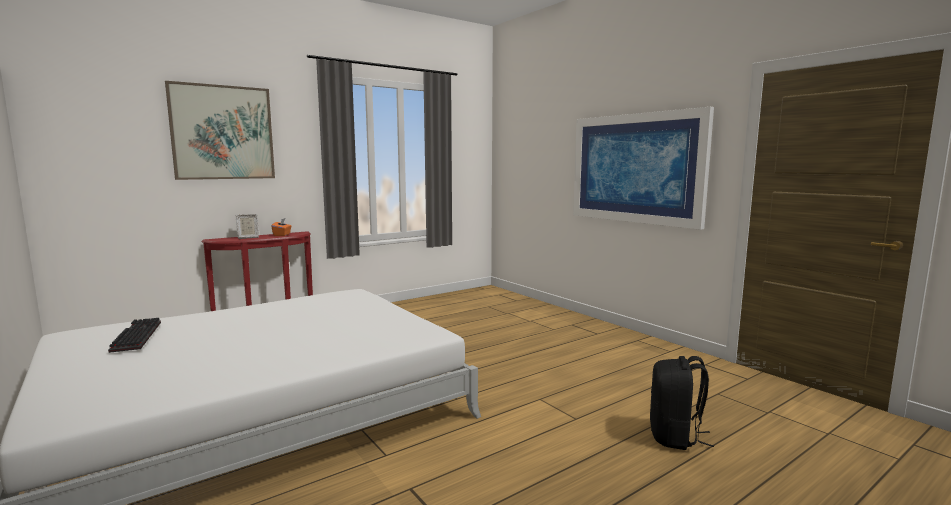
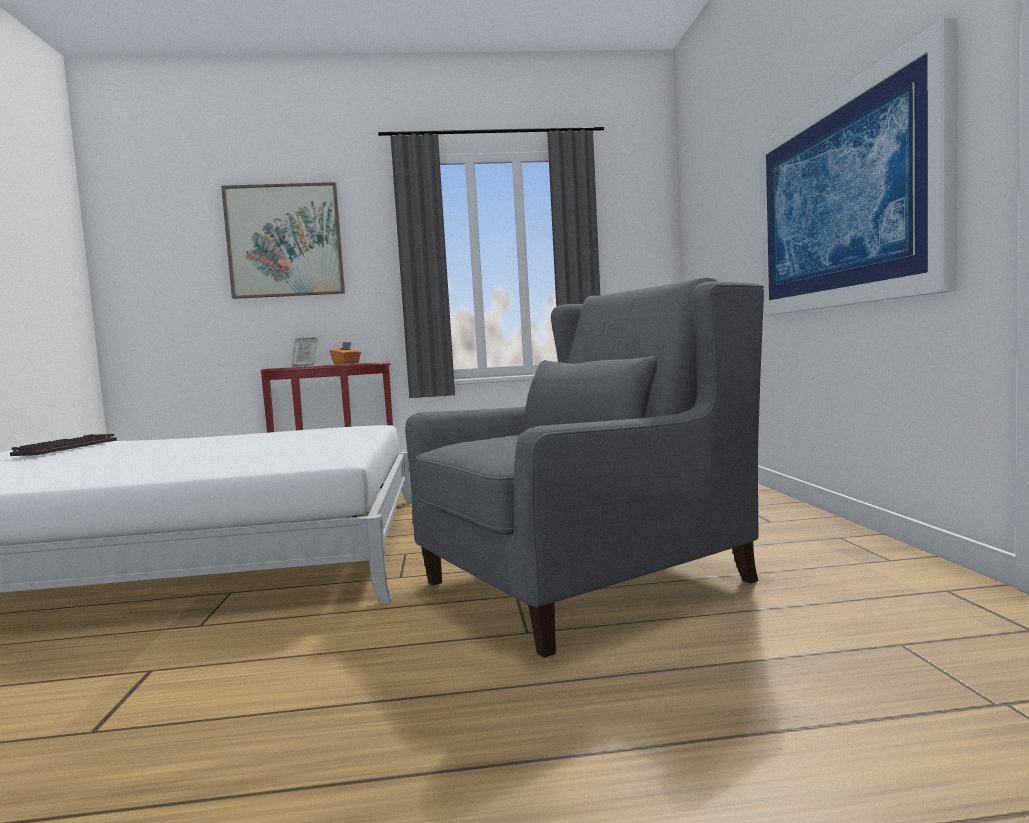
camera: 30 degrees right, 5 degrees down
(562, 385) = (586, 583): none -> grey armchair
(675, 437) = (671, 700): black backpack -> none

